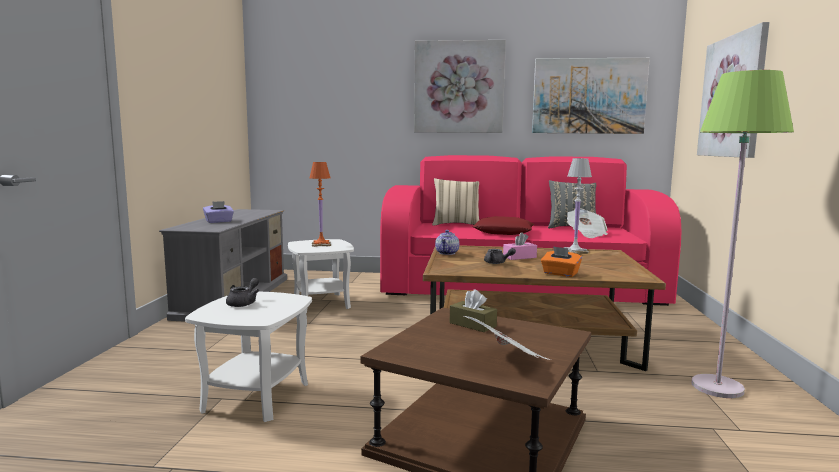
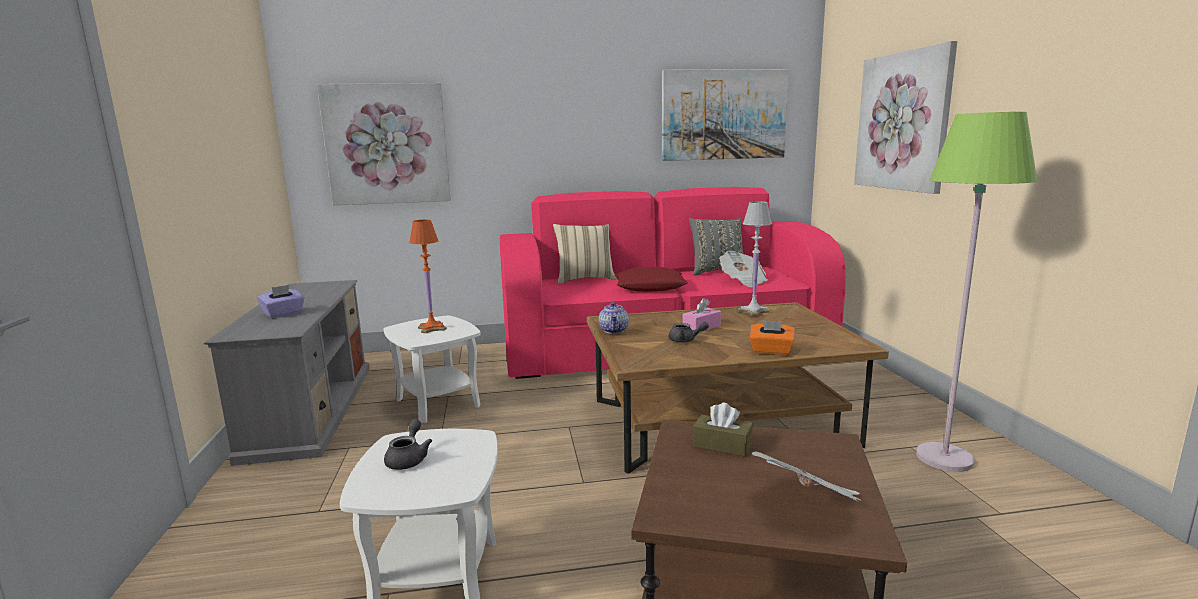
camera: 15 degrees left, 5 degrees up
(459, 87) = (572, 106): picture -> picture (387, 144)

